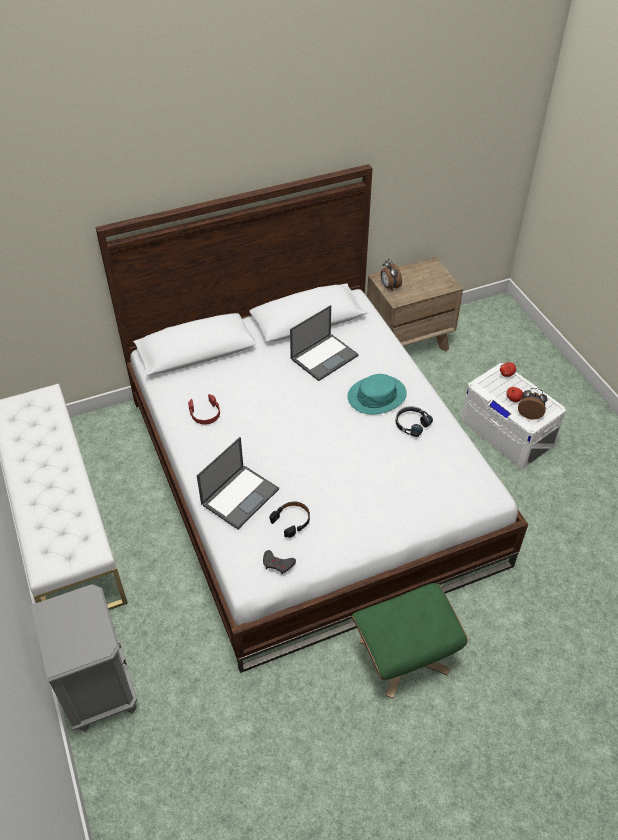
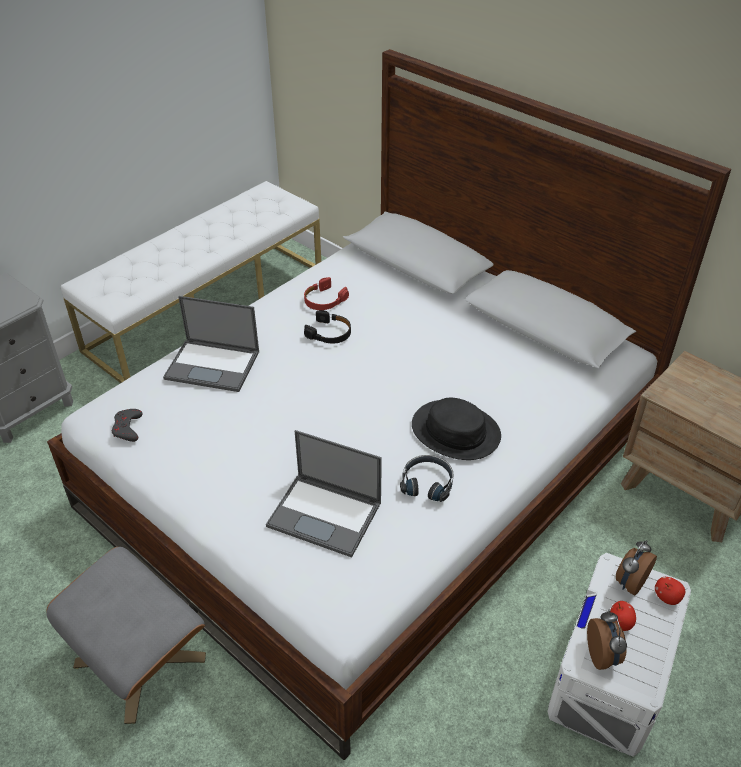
camera: 65 degrees right, 5 degrees down
(292, 521) = (195, 418): black headphones -> black headphones (329, 333)
(324, 356) = (489, 361): laptop -> laptop (326, 514)
(376, 395) = (456, 431): turquoise hat -> black hat
(389, 287) = (681, 378): alarm clock -> alarm clock (629, 582)
(403, 655) = (141, 660): green ottoman -> grey ottoman

